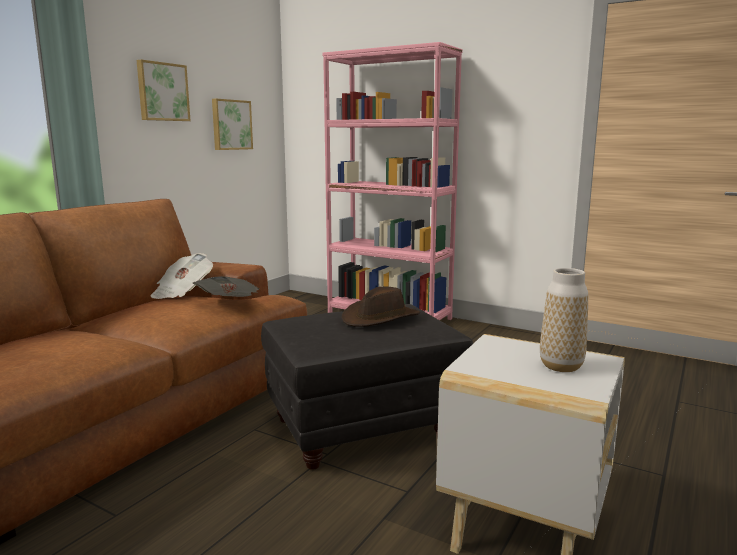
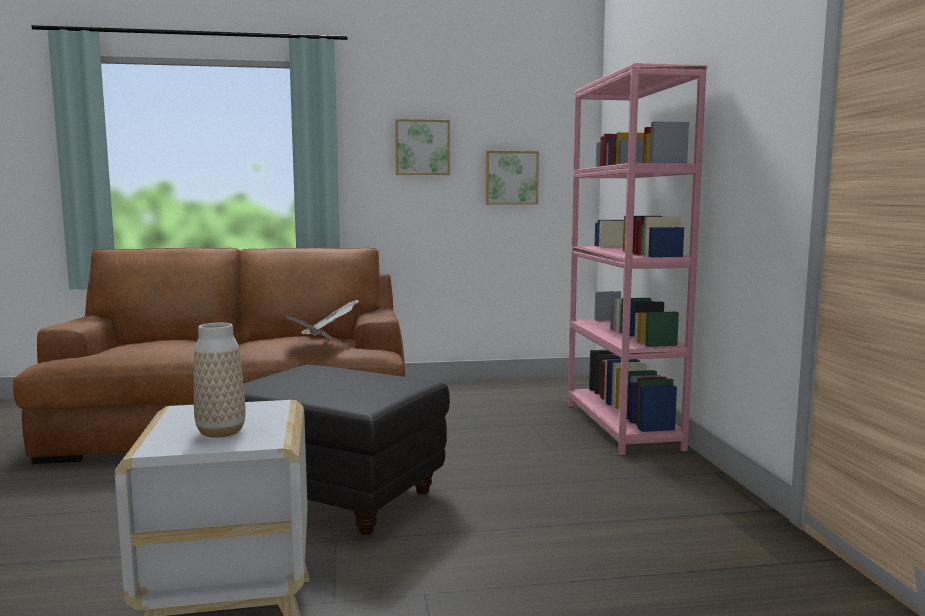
camera: 50 degrees right, 5 degrees down
(380, 318) = (362, 382): brown hat -> none

